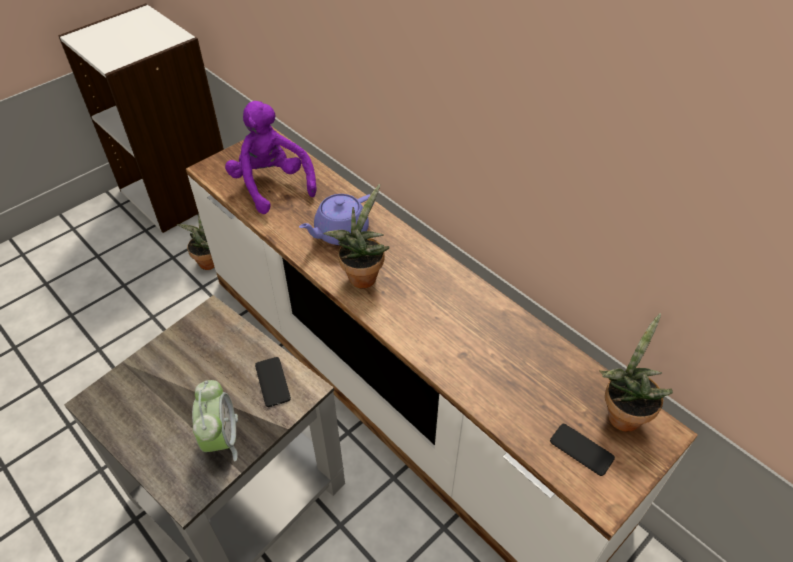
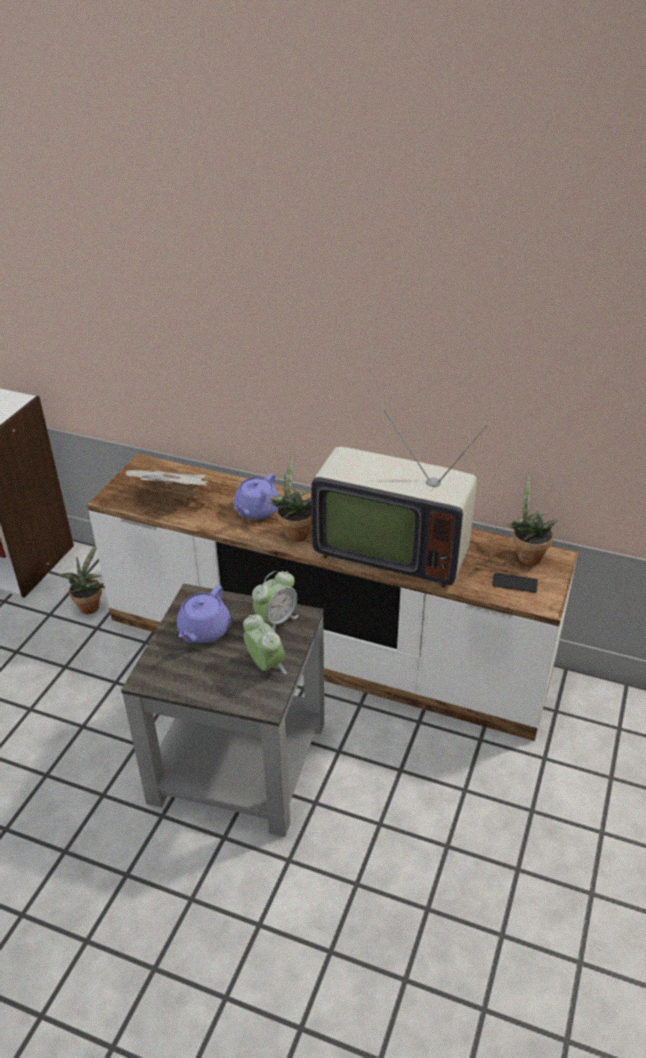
camera: 25 degrees left, 10 degrees down
(191, 364) = (203, 631): none -> purple teapot
(272, 185) = (173, 495): purple plush toy -> newspaper
(272, 382) = (276, 620): phone -> alarm clock
(454, 339) = (390, 550): none -> television

